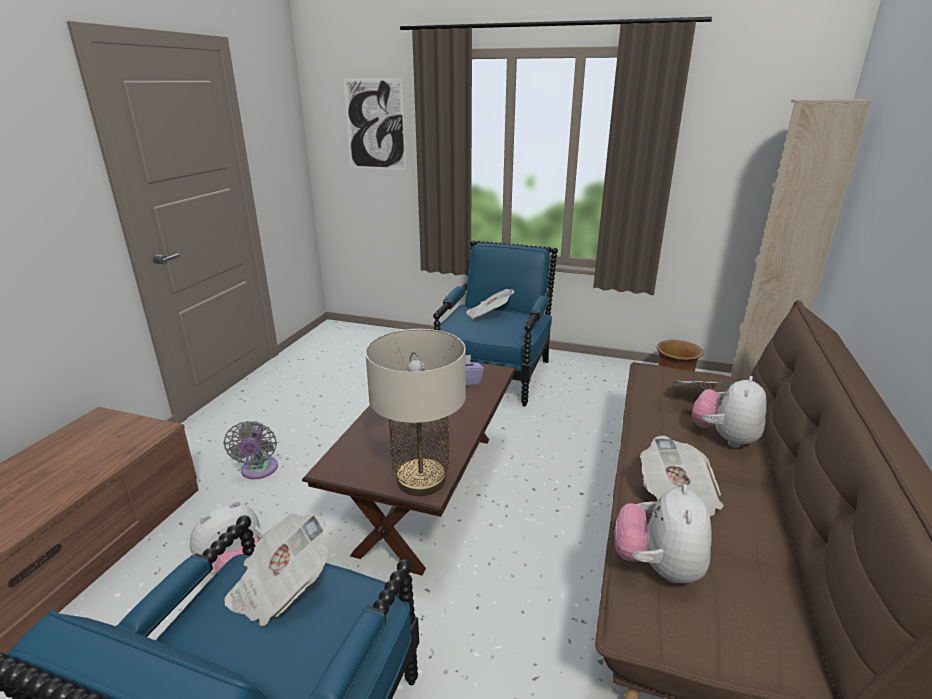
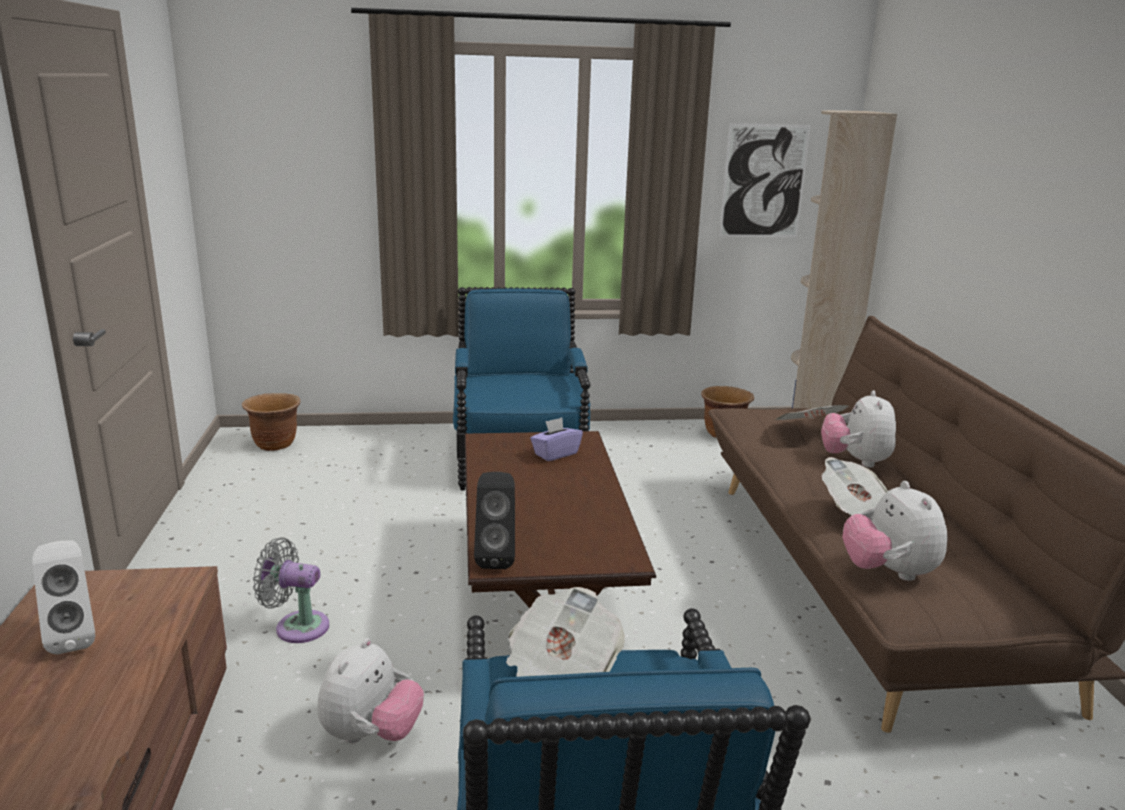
camera: 25 degrees left, 5 degrees down
(65, 456) = (74, 638): none -> white speaker
(259, 471) = (297, 626): grey fan -> grey fan turned 135 degrees clockwise
(337, 463) = (496, 558): none -> black speaker
(348, 336) = (275, 444): none -> brown planter
(375, 124) = (305, 137): picture -> picture (763, 181)
(421, 480) = (608, 553): table lamp -> none
(488, 315) = (509, 381): newspaper -> none

